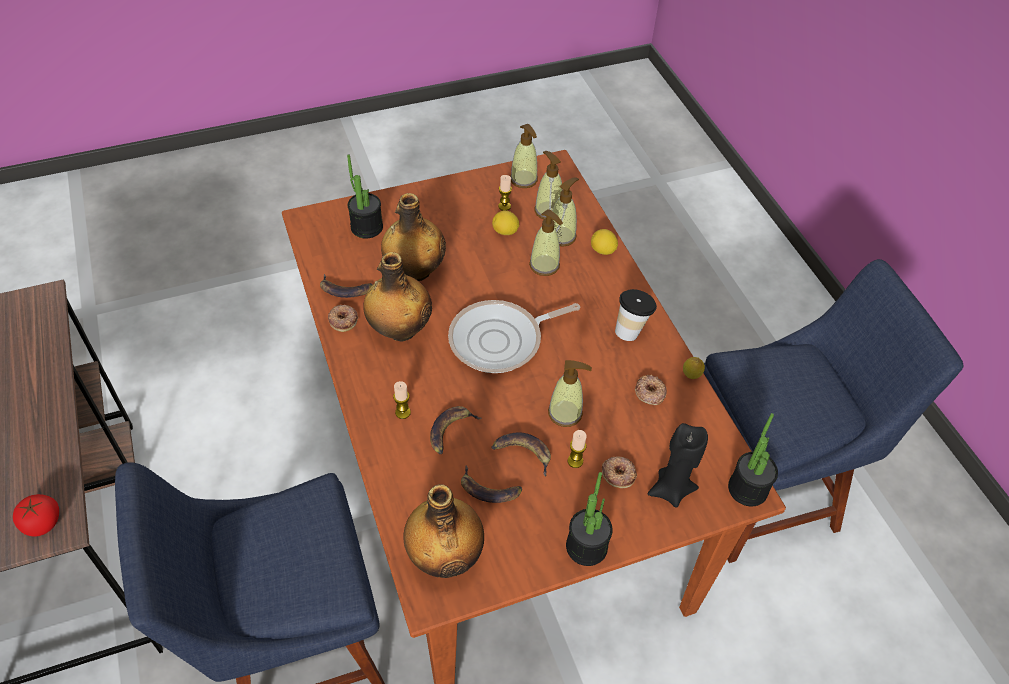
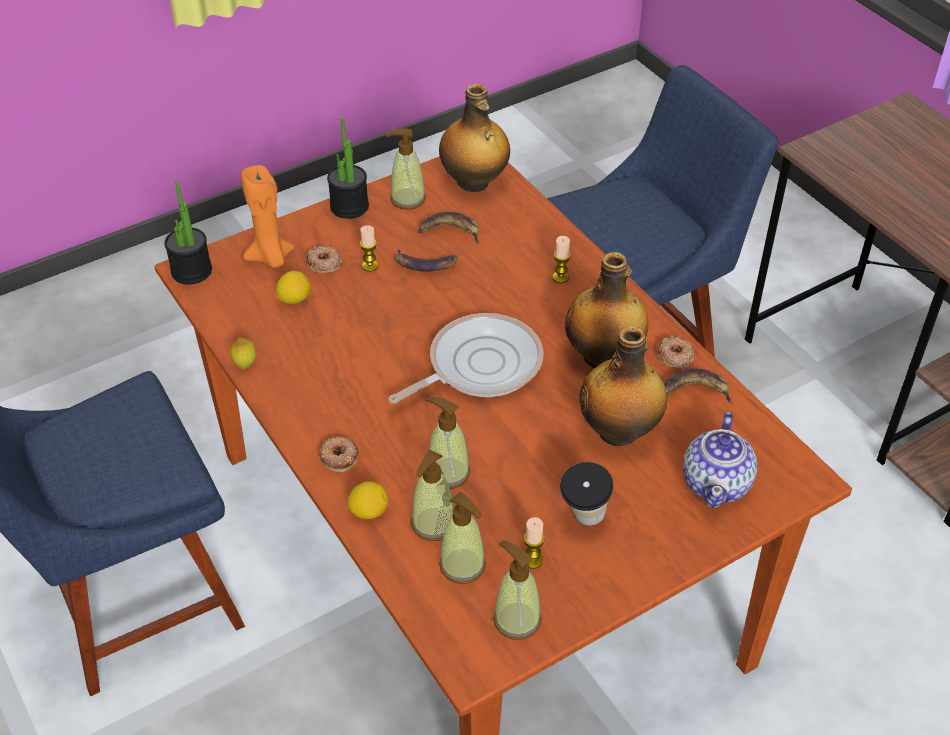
camera: 170 degrees right, 5 degrees down
(42, 523) = (826, 151): tomato -> none
(367, 227) = (717, 483): potted plant -> teapot
(451, 431) = (504, 270): banana -> none
(505, 232) = (518, 515): lemon -> lemon (294, 299)
(565, 413) = (387, 305): soap dispenser -> soap dispenser (407, 199)
(631, 330) = (320, 406): cup -> cup (583, 520)
(650, 392) = (294, 340): donut -> donut (339, 456)
(670, 490) = (271, 258): black candle -> orange candle

